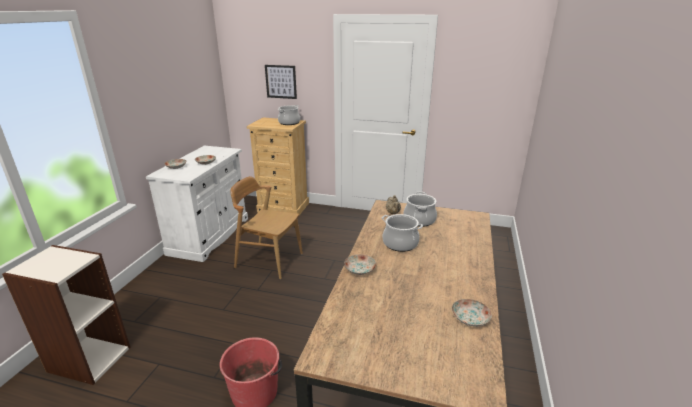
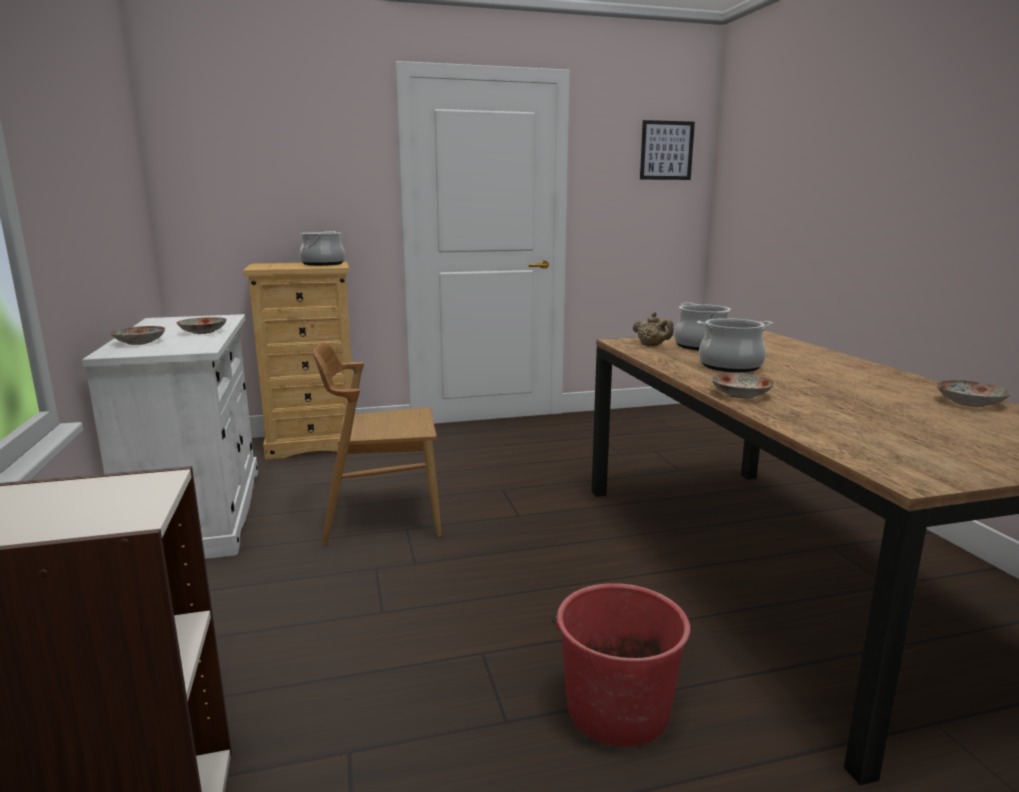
camera: 30 degrees left, 10 degrees down
(281, 81) = (291, 188): picture -> picture (666, 150)

